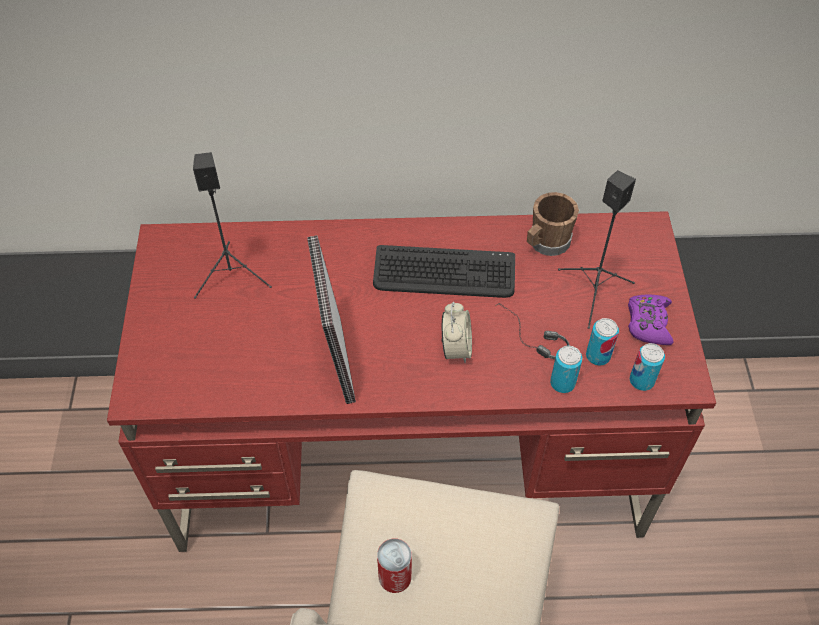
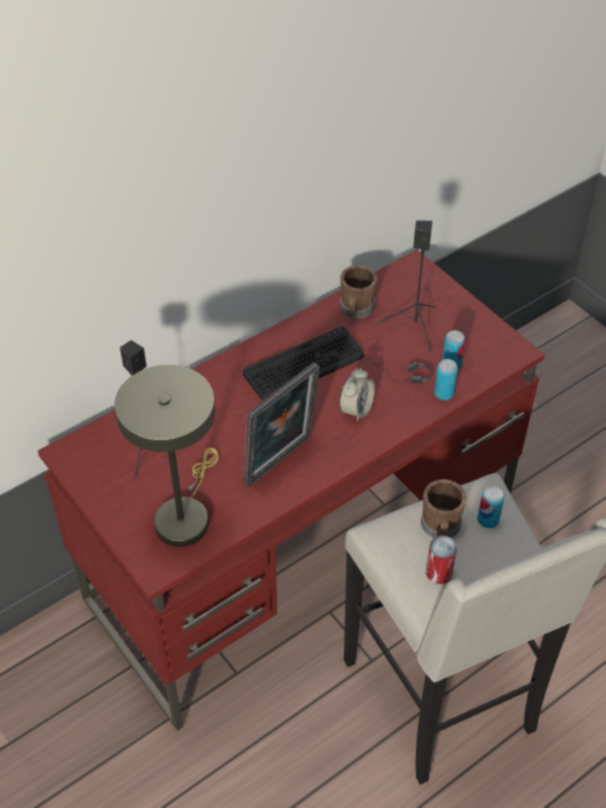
camera: 35 degrees left, 5 degrees down
(204, 360) = (184, 515): none -> beige table lamp
(336, 361) = (281, 462): picture frame -> picture frame turned 90 degrees counterclockwise
(438, 528) = (440, 528): none -> brown mug
(456, 348) = (356, 409): alarm clock -> alarm clock turned 60 degrees clockwise
(641, 381) = (490, 365): can -> can (488, 520)
(648, 323) = (465, 327): purple game controller -> none

